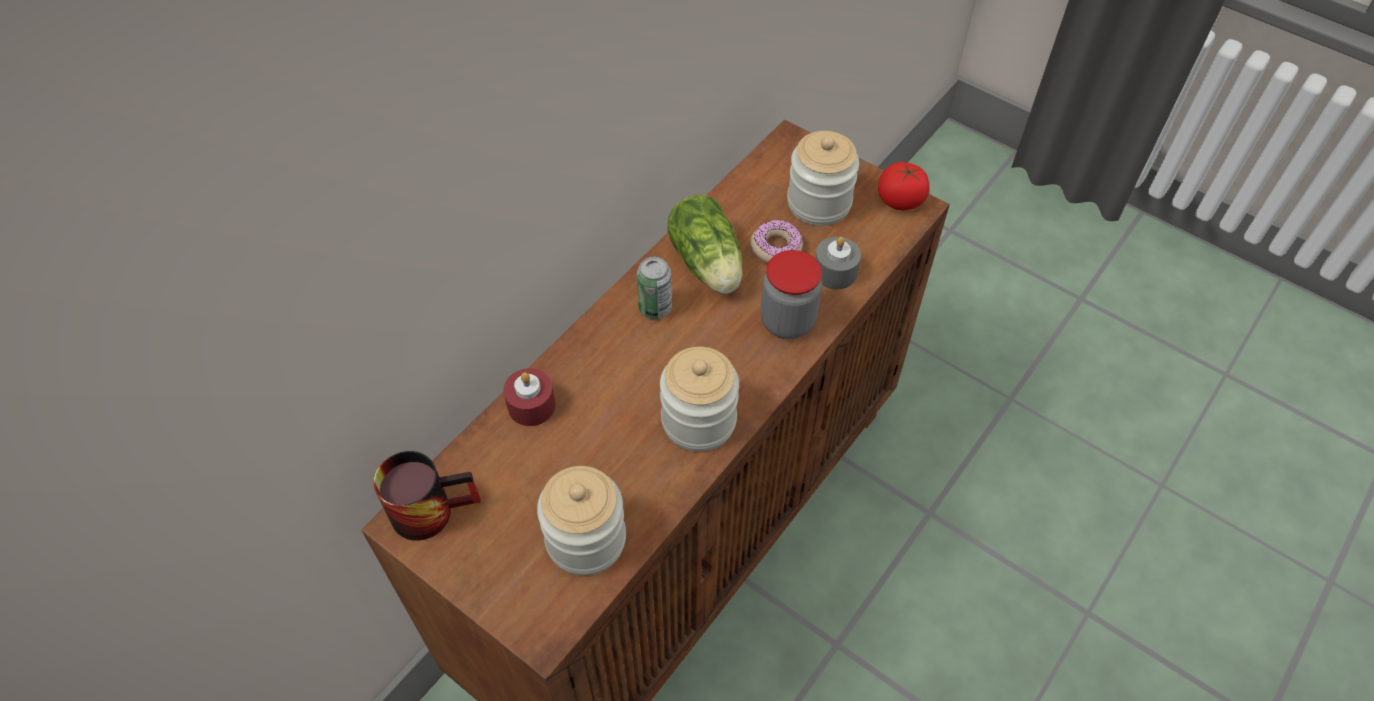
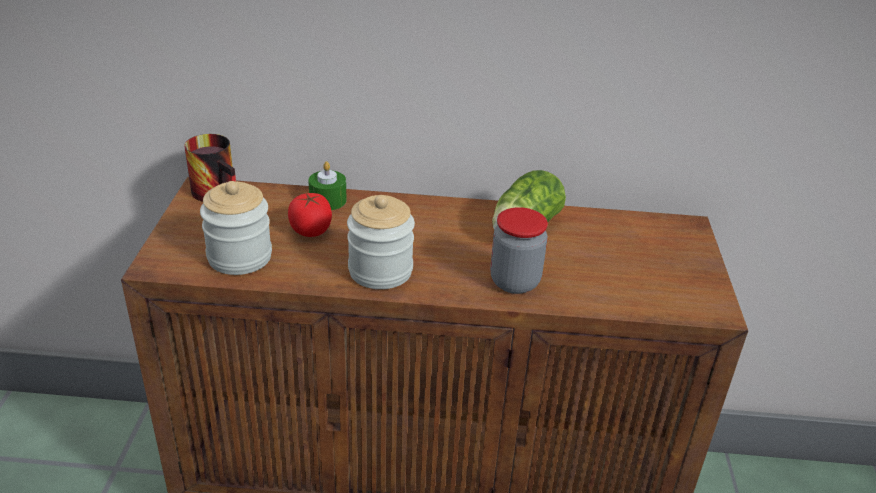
camera: 55 degrees right, 20 degrees down
(531, 405) = (328, 200): red candle -> green candle
(655, 308) = (458, 219): can -> none
(776, 247) = (578, 253): donut -> none
(819, 203) = (648, 259): jar -> none
(835, 272) = (591, 290): grey candle -> none
(900, 200) = (711, 300): tomato -> tomato (311, 230)

